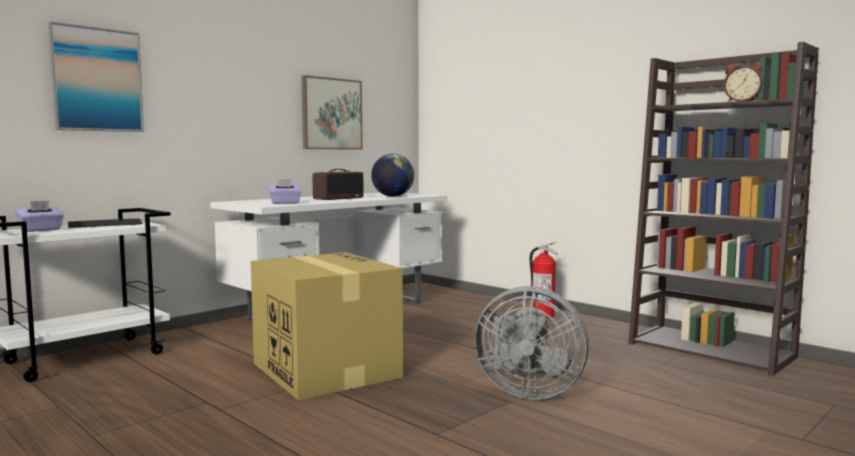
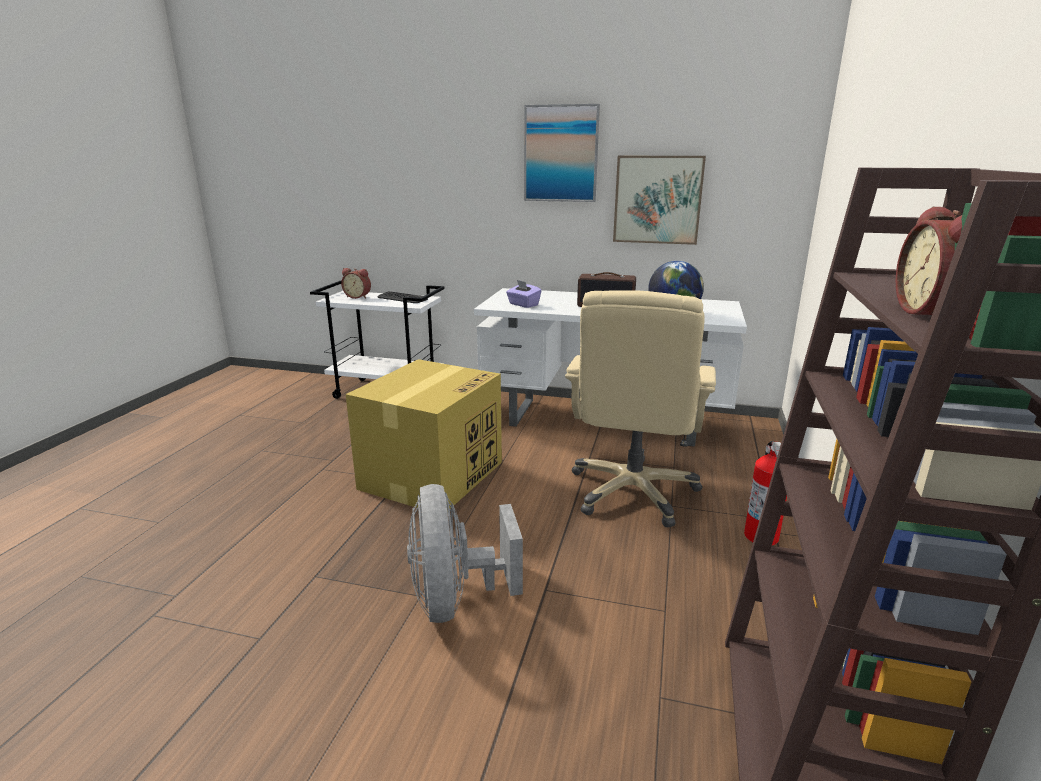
camera: 60 degrees right, 15 degrees up
(41, 230) = (358, 297): purple tissue box -> alarm clock
(97, 80) = (415, 177): picture -> picture (561, 154)
(455, 326) = (633, 492): none -> beige office chair

